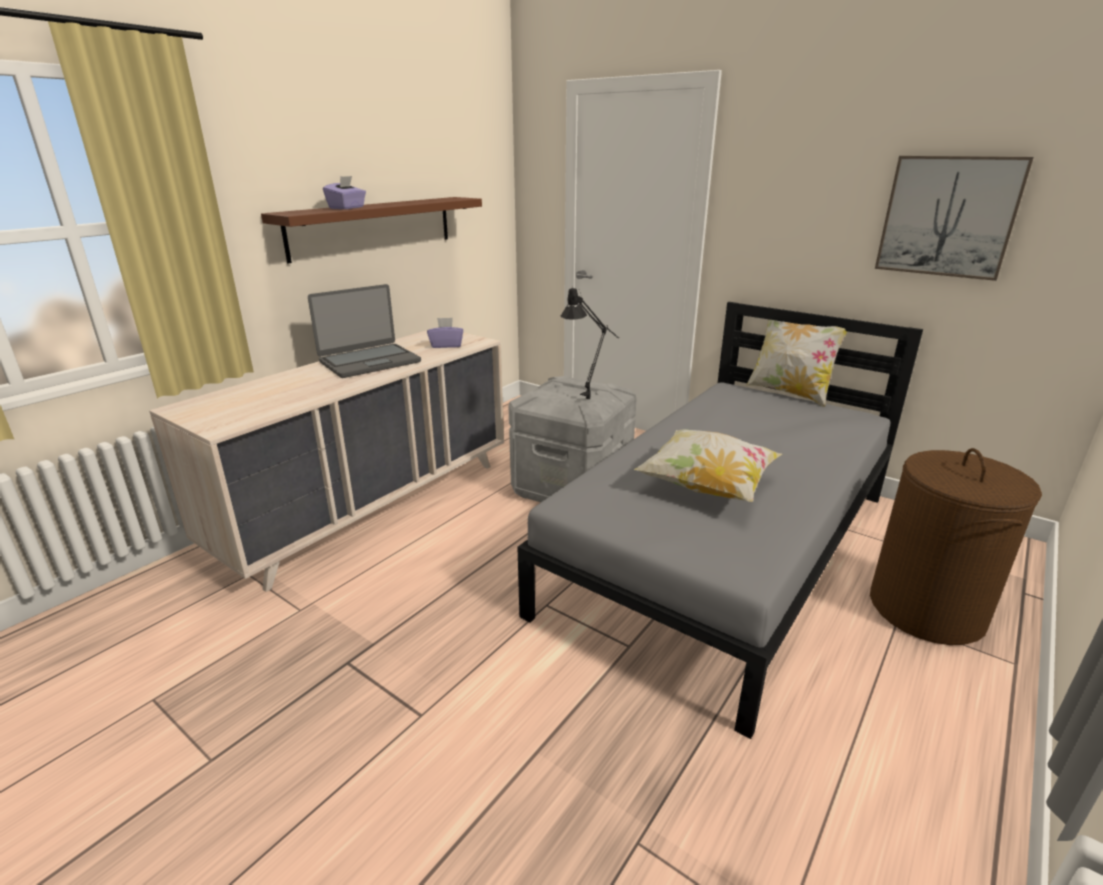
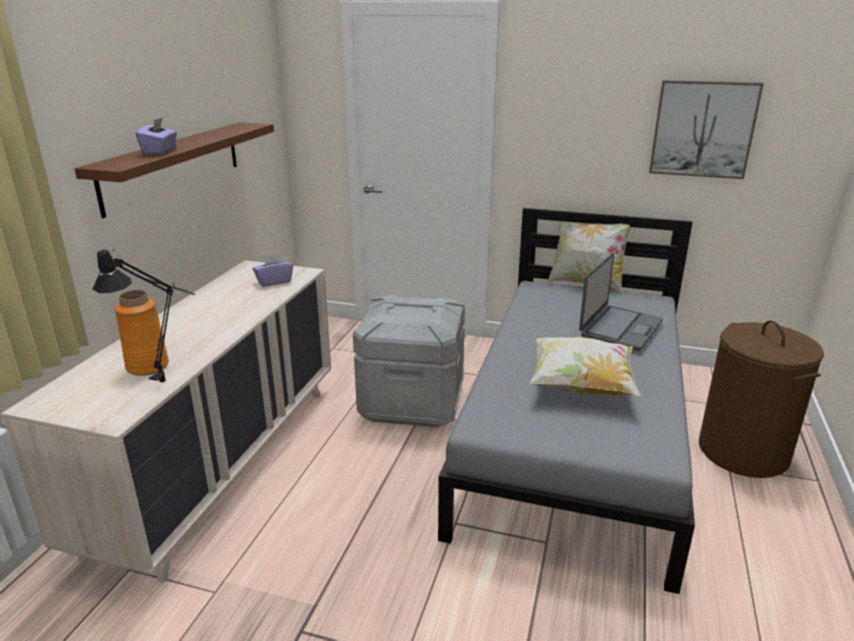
camera: 20 degrees left, 0 degrees up
(282, 394) = (148, 366): none -> orange vase
(369, 361) = (208, 312): laptop -> laptop (619, 328)
(591, 398) = (434, 316): black table lamp -> black table lamp (168, 379)

